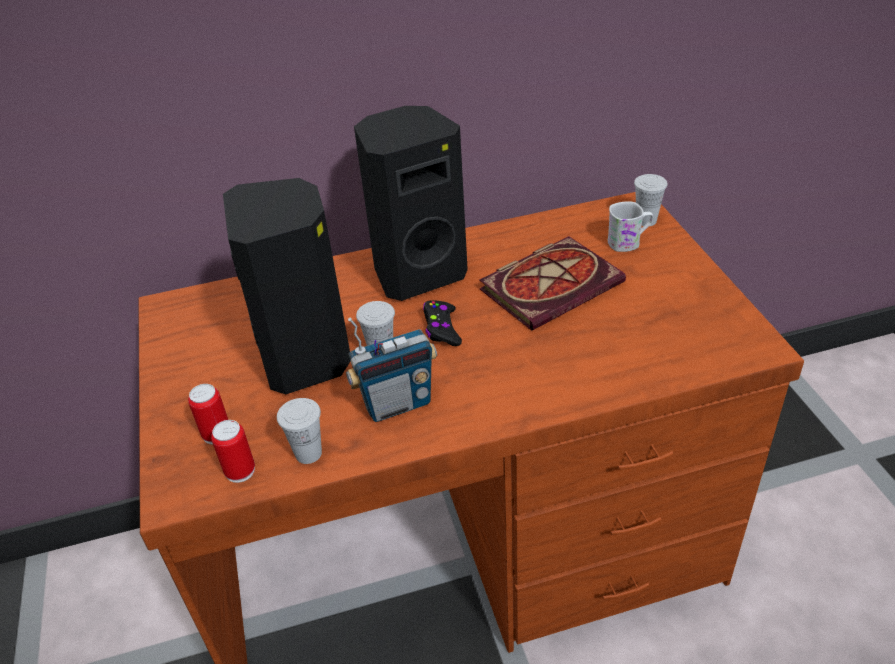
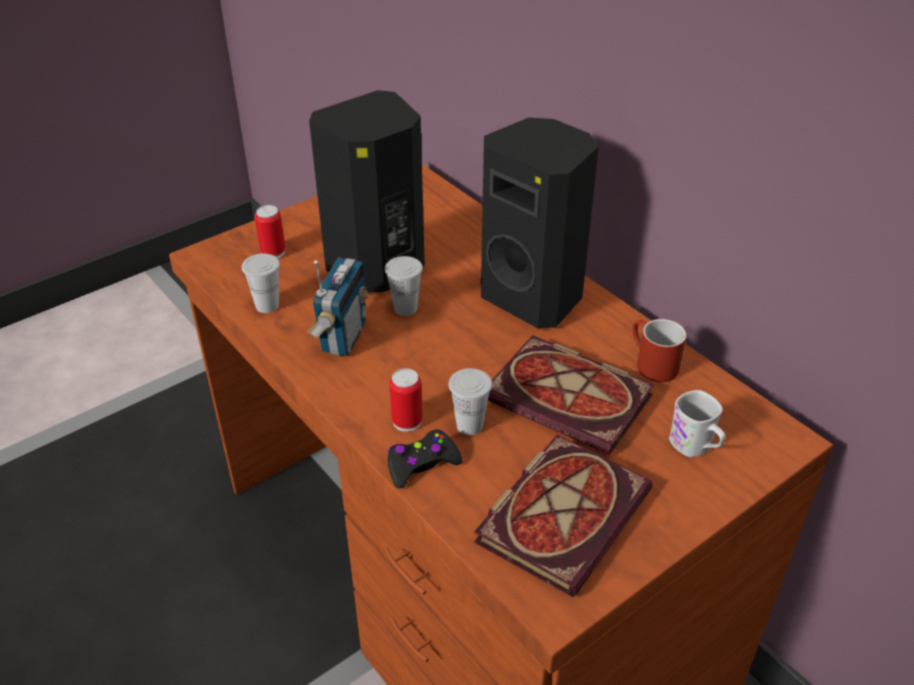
camera: 65 degrees right, 0 degrees up
(240, 471) = (238, 277): can -> can (407, 421)
(397, 404) = (342, 337): radio -> radio turned 120 degrees counterclockwise
(442, 329) = (457, 336): black game controller -> black game controller (421, 464)
(533, 237) = (650, 364): none -> red mug
(646, 220) = (755, 455): white cup -> white cup (469, 425)
(672, 320) = (562, 512): none -> book

